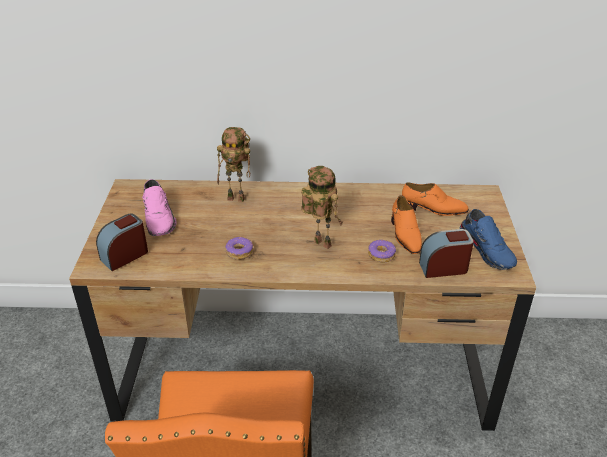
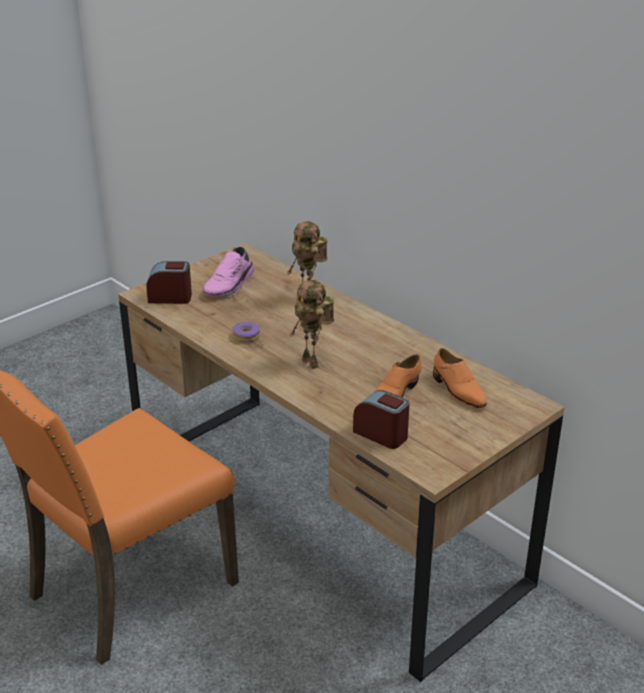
camera: 45 degrees right, 5 degrees down
(320, 244) = (313, 363): toy robot -> toy robot turned 150 degrees clockwise
(381, 255) = (347, 397): donut -> none
(488, 249) = (446, 445): blue shoe -> none

